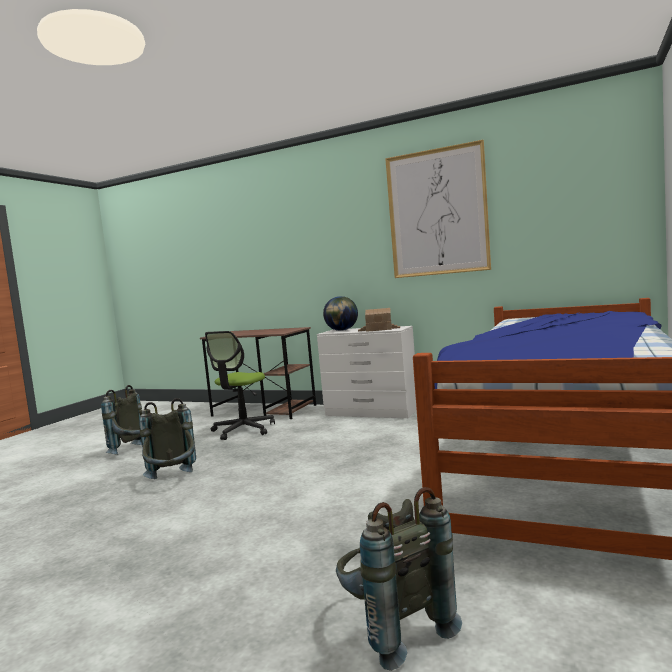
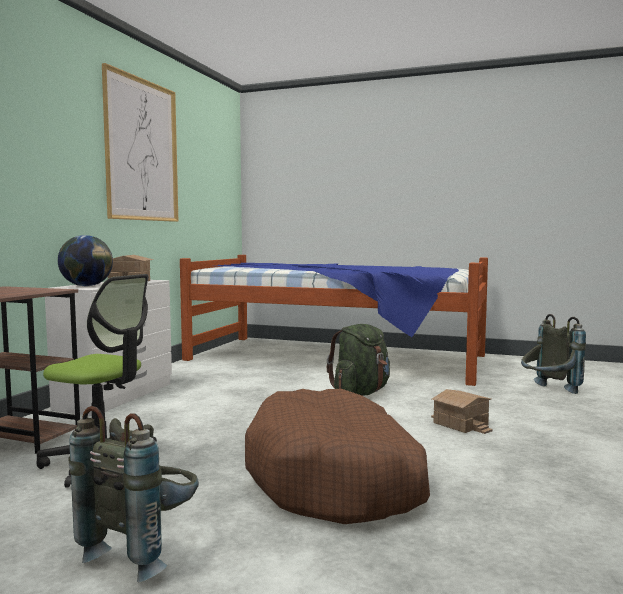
camera: 95 degrees left, 0 degrees up
(173, 481) = (336, 479): grey backpack -> brown dog bed
(257, 530) = (461, 423): none -> toy house
(383, 482) = (361, 392): none -> green backpack

